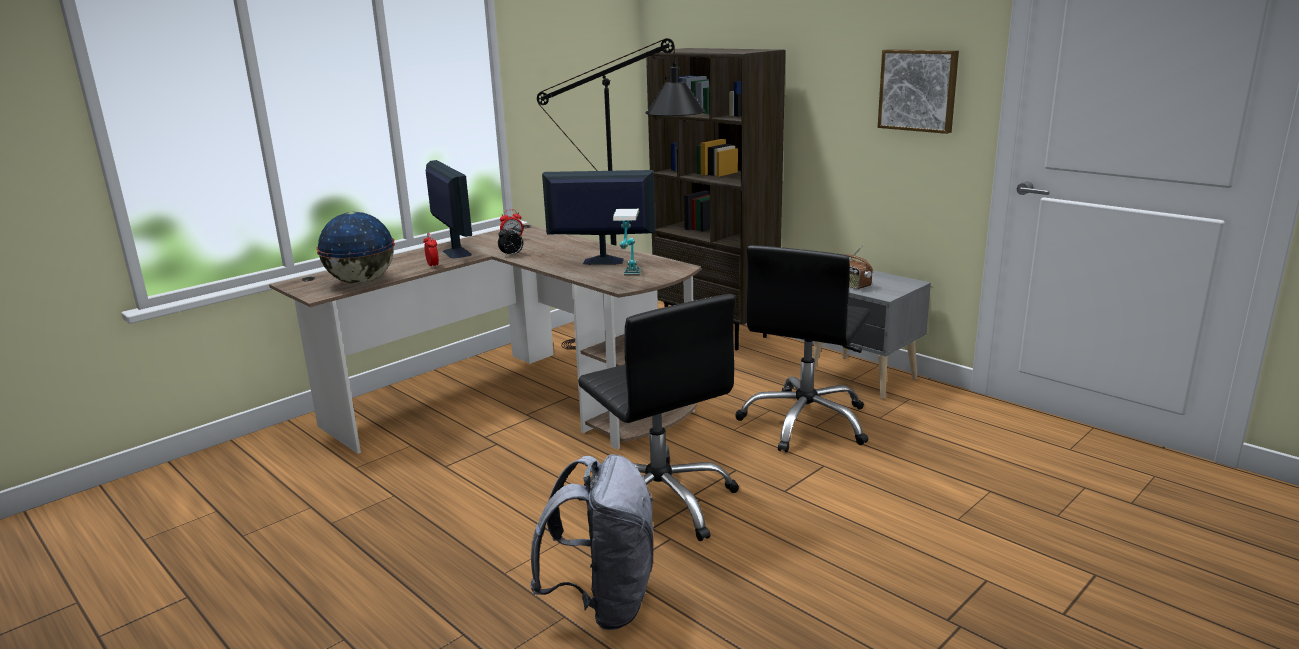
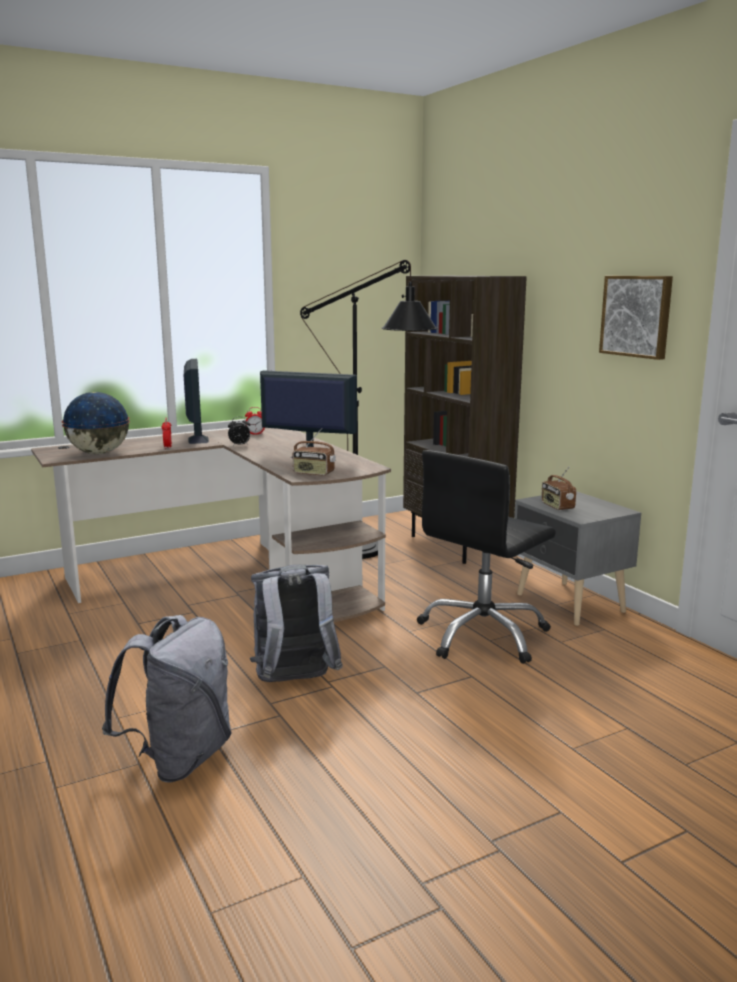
camera: 15 degrees right, 5 degrees down
(630, 281) = (313, 473): table lamp -> radio
(660, 502) = (295, 682): black office chair -> grey backpack

